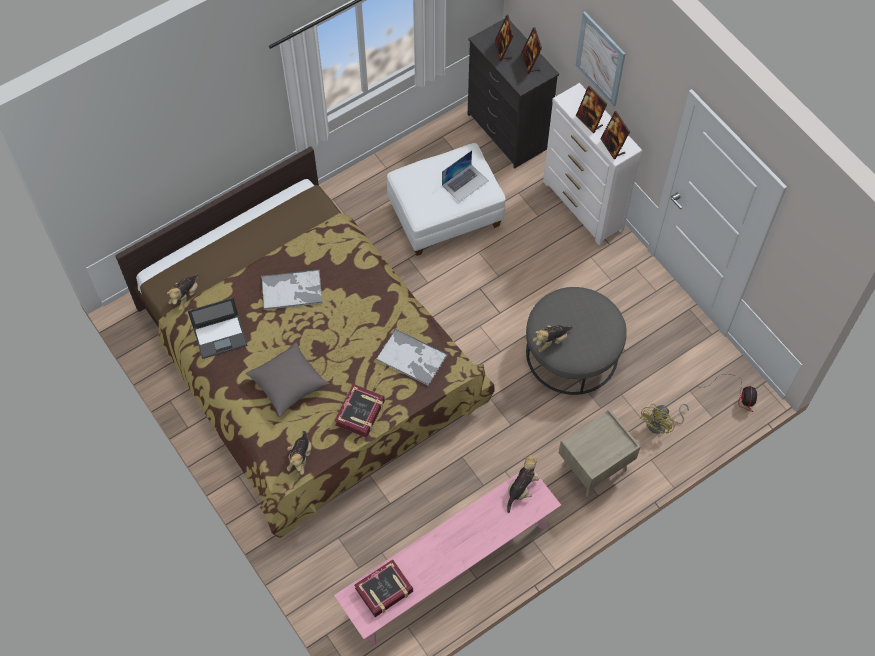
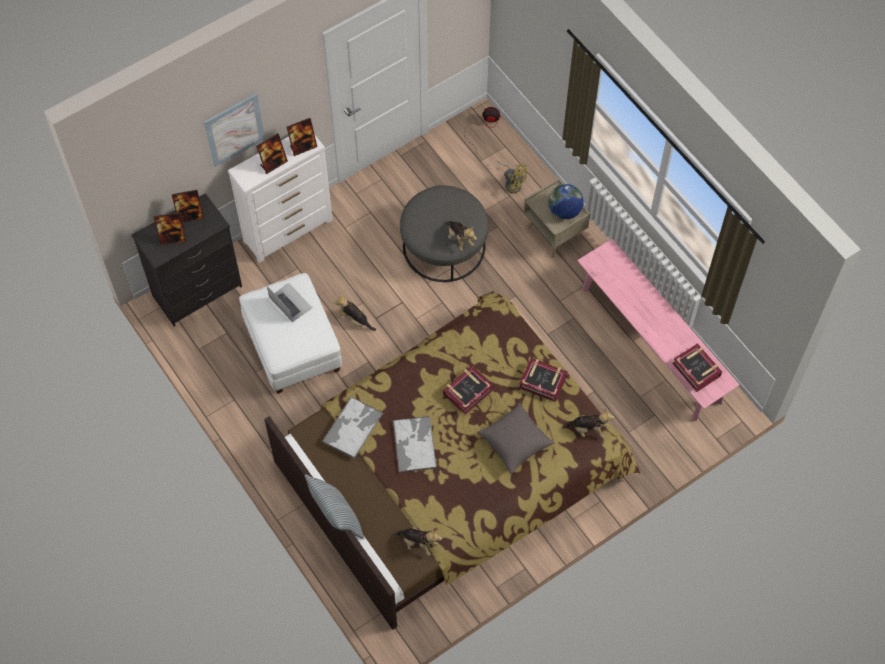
camera: 90 degrees left, 0 degrees up
(219, 226) = (336, 518): none -> pillow
(221, 336) = (465, 505): laptop -> none
(350, 339) = (467, 392): none -> book
(412, 358) = (486, 340): tray -> tray (353, 427)
(521, 488) = (599, 266): plush toy -> plush toy (355, 319)
(595, 452) = (564, 211): none -> globe

